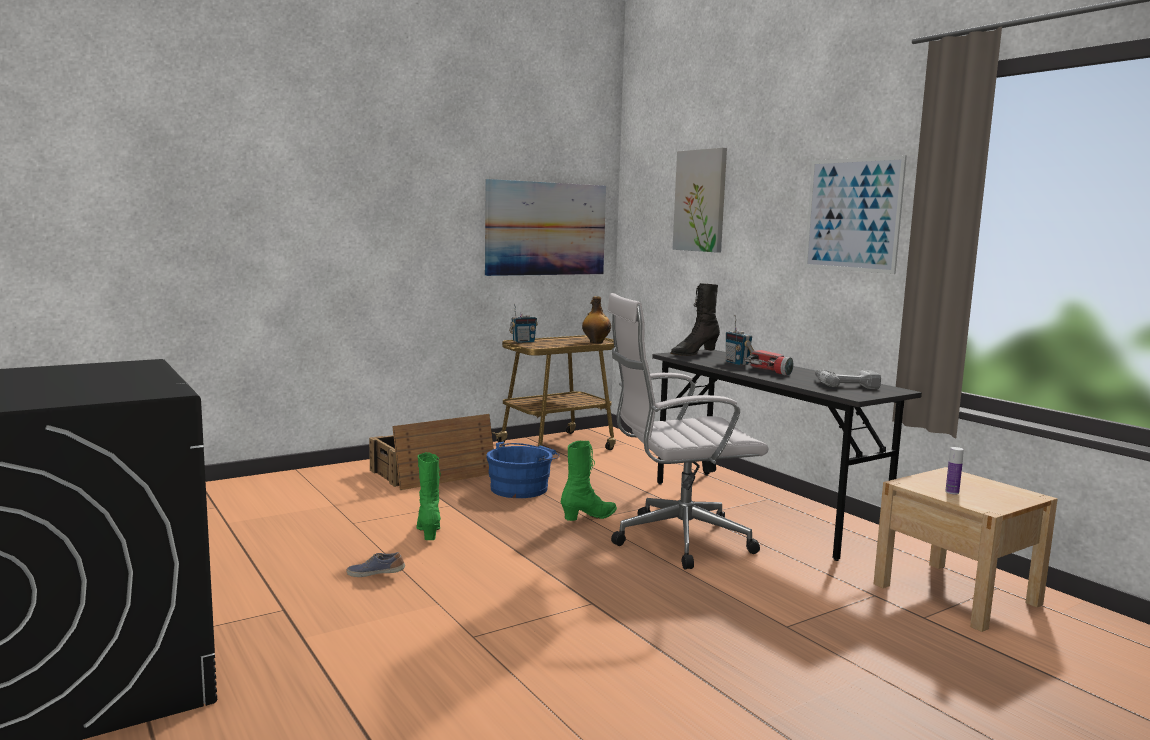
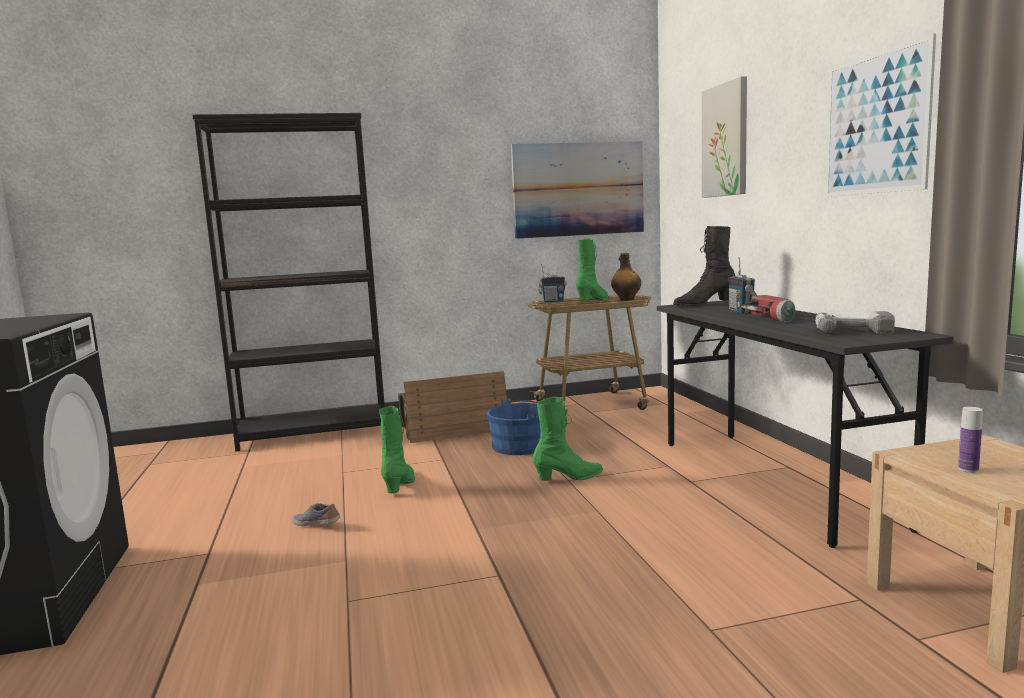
camera: 20 degrees right, 0 degrees up
(277, 484) = (314, 434): none -> black bookcase
(565, 342) = (594, 300): none -> green boot
(675, 541) = (644, 509): white office chair -> none

